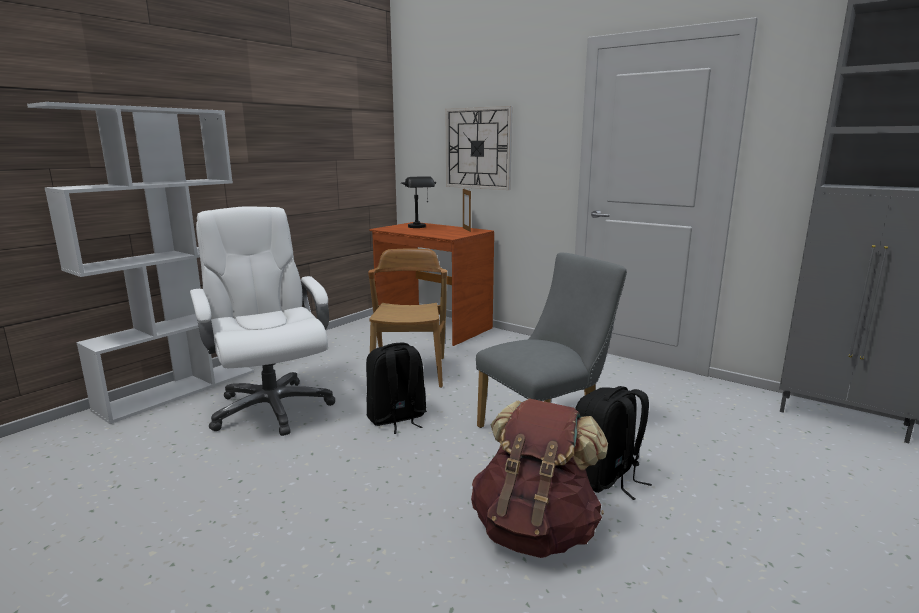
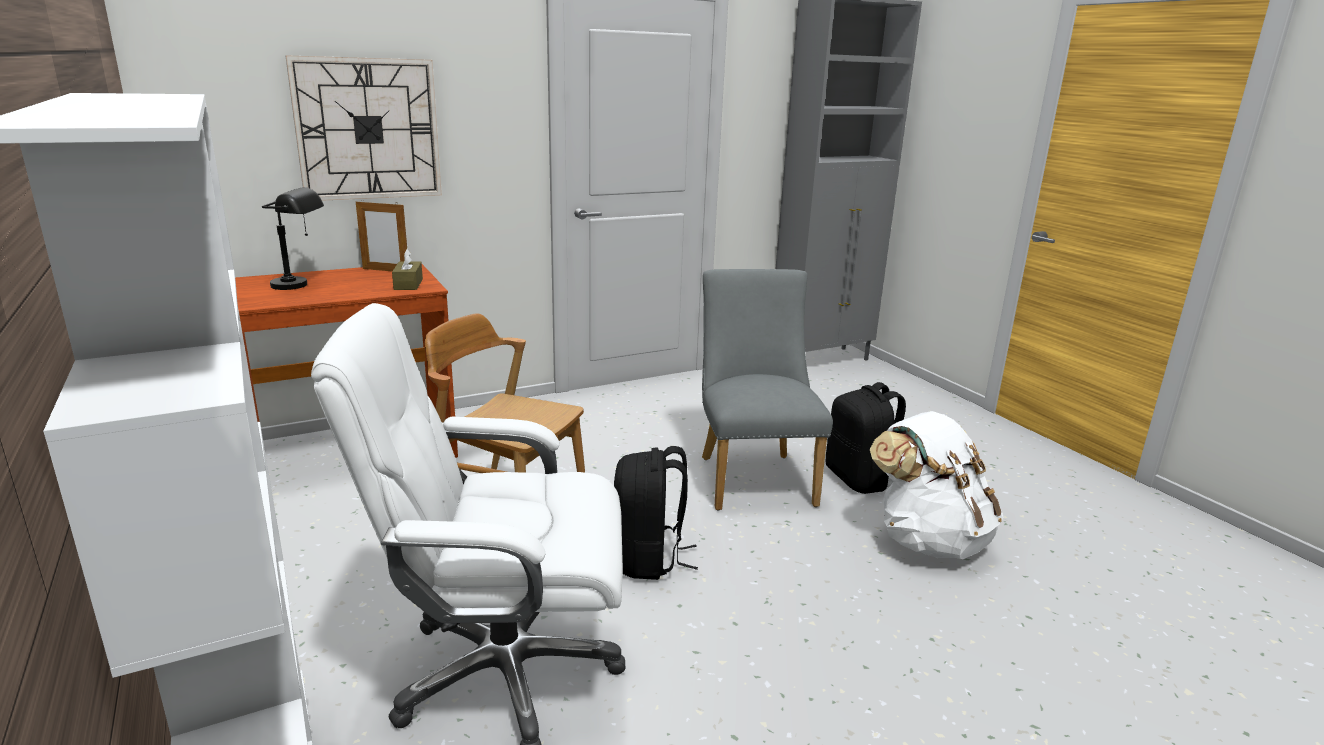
camera: 65 degrees left, 5 degrees up
(450, 234) = (408, 284): none -> brown tissue box
(535, 530) = (927, 540): brown backpack -> white backpack

